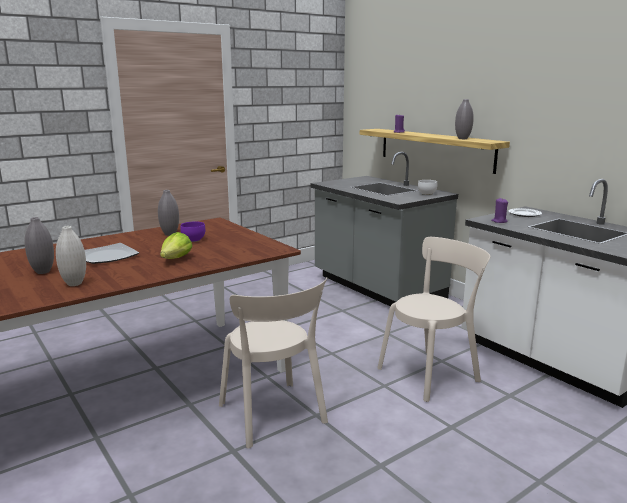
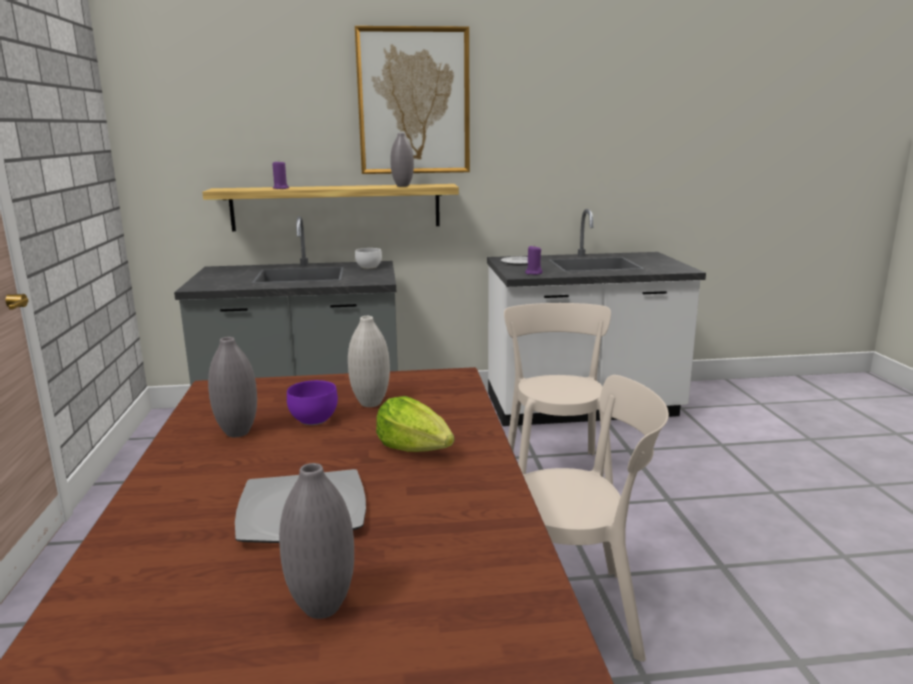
camera: 60 degrees left, 0 degrees up
(74, 284) = (466, 568): white vase -> white vase (370, 403)
(489, 75) = (413, 102): none -> picture

